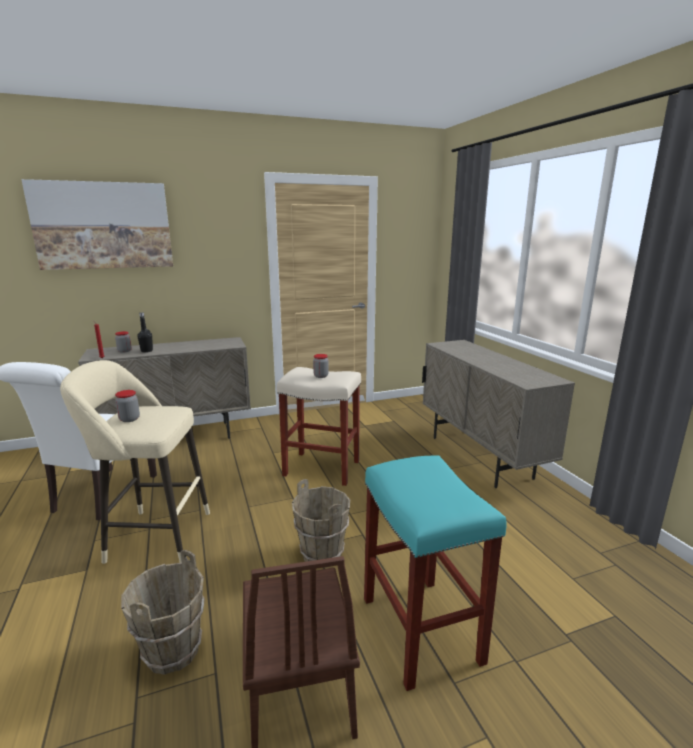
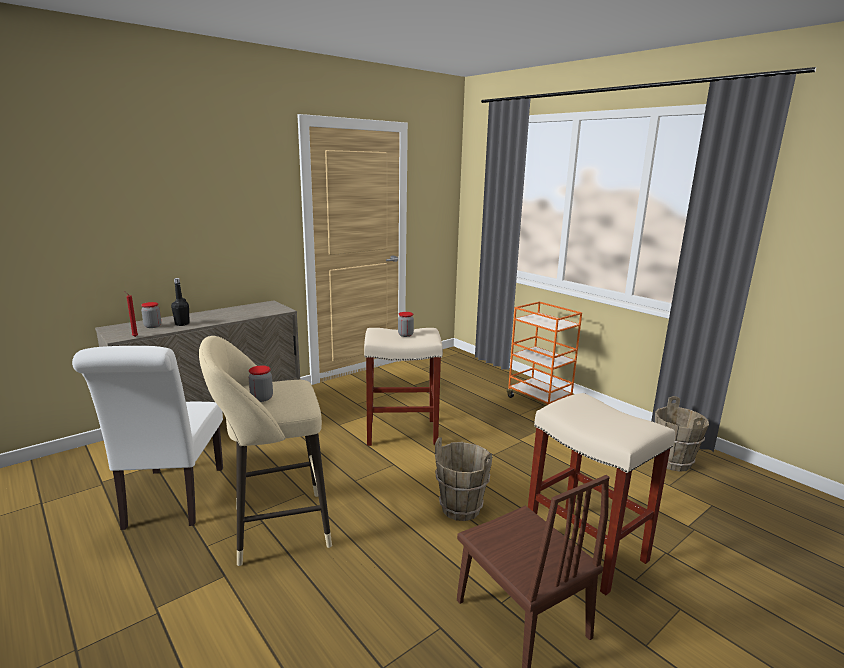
camera: 20 degrees left, 0 degrees up
(103, 226) = (116, 173): picture -> none
(172, 651) = (384, 622): brown bucket -> brown bucket (672, 462)
(419, 628) = (583, 548): turquoise stool -> beige stool
(480, 457) = (539, 400): beige cabinet -> orange cart

